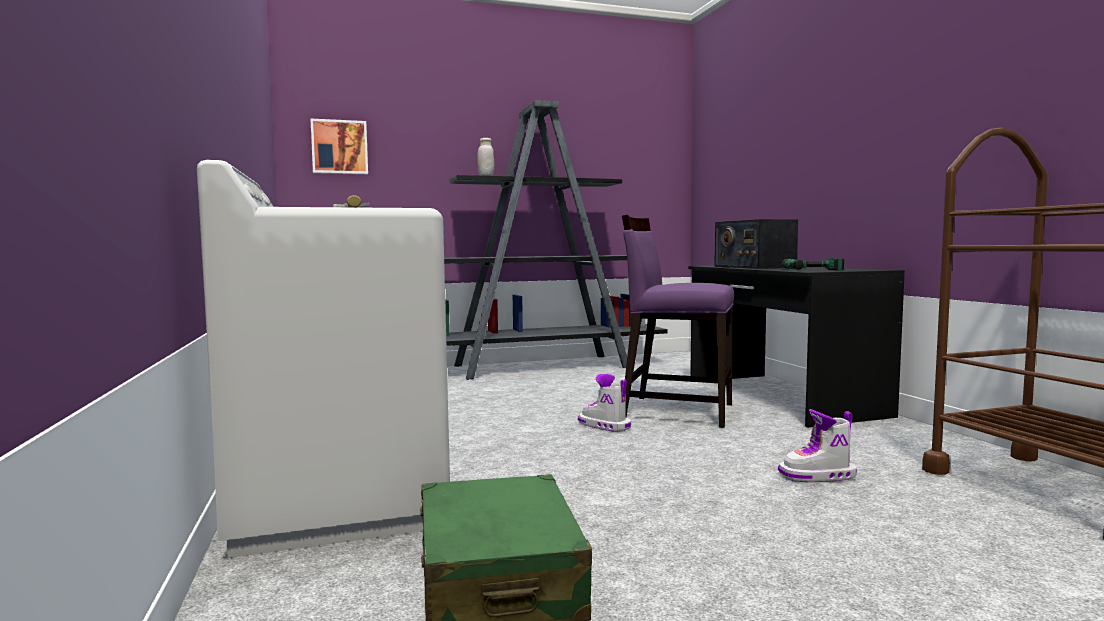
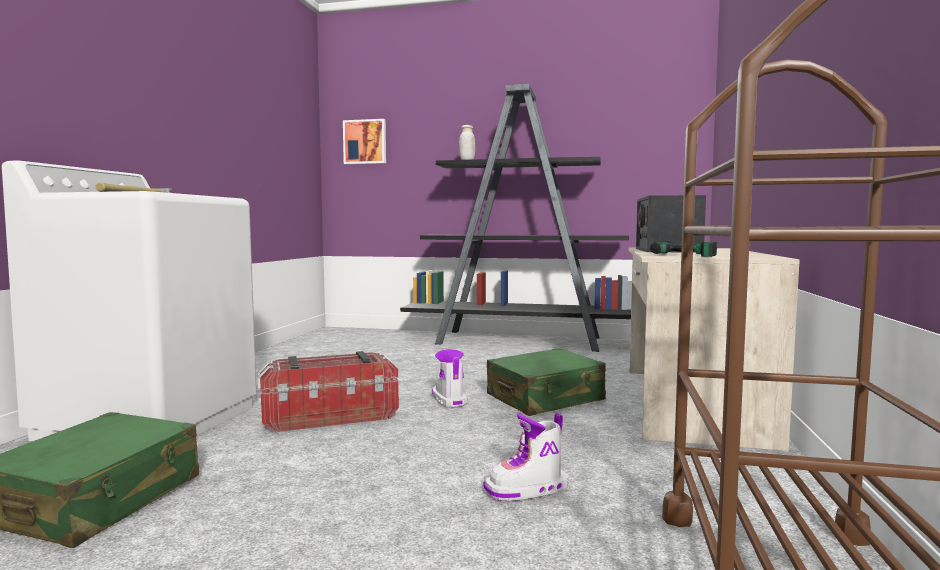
camera: 30 degrees right, 0 degrees up
(532, 459) = (329, 417): none -> storage box
(676, 411) = (545, 398): purple chair -> green suitcase
(779, 397) = (689, 403): black desk -> beige desk
(818, 476) = (528, 490): boot -> boot turned 45 degrees counterclockwise

